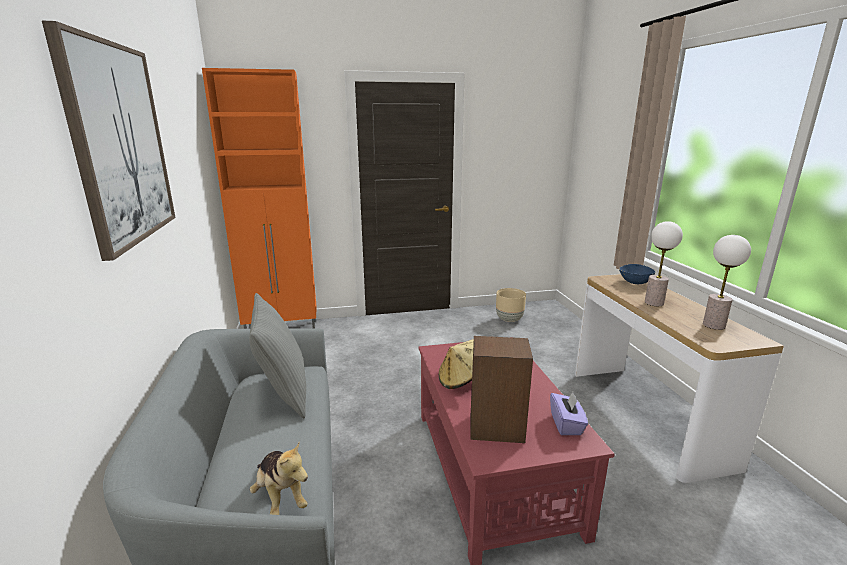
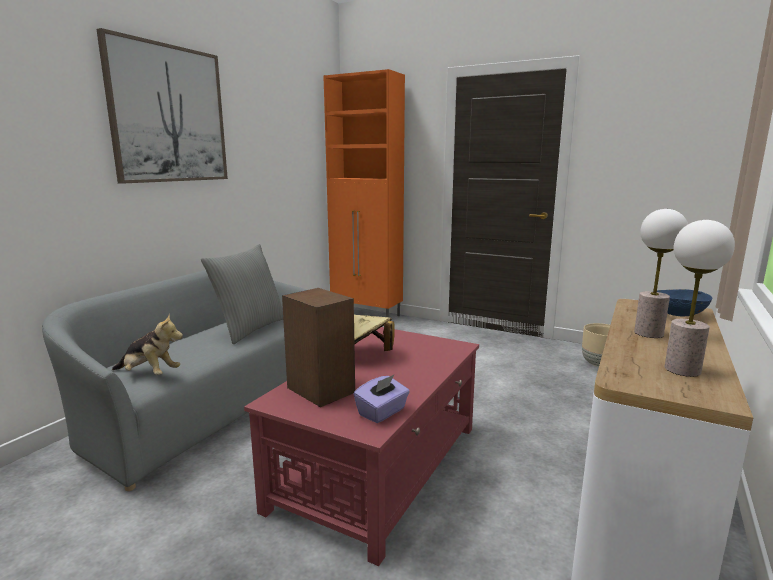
camera: 40 degrees right, 5 degrees down
(280, 497) = (149, 374): plush toy -> plush toy turned 75 degrees counterclockwise

